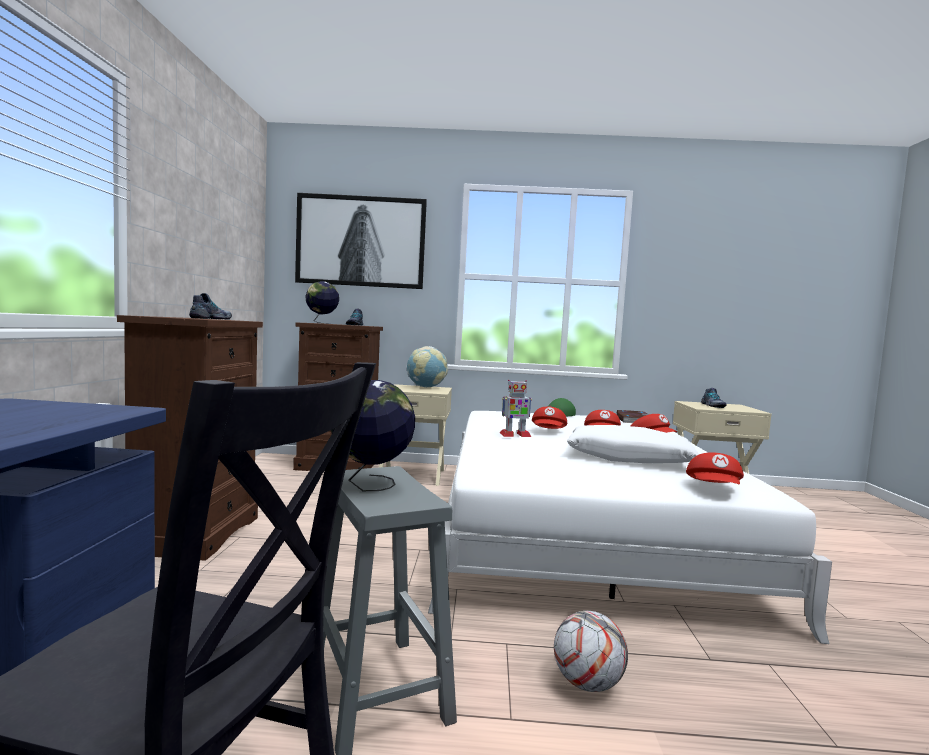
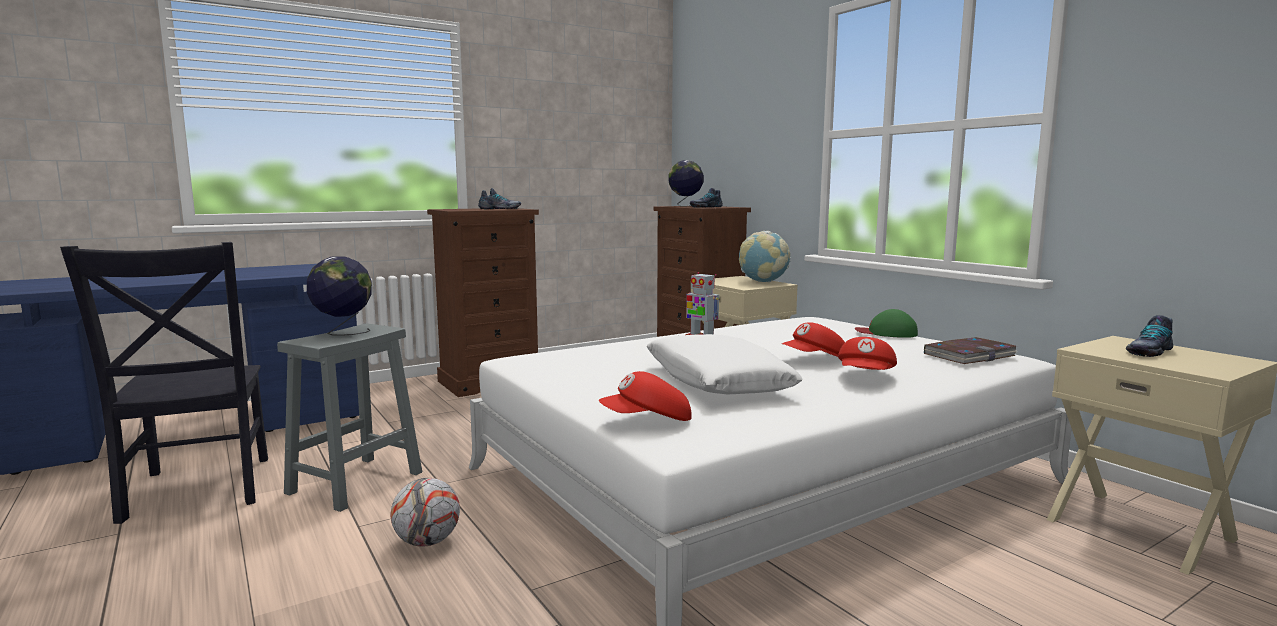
camera: 55 degrees right, 5 degrees up
(361, 241) = (737, 107): picture -> none
(549, 432) = (761, 345): red cap -> none

